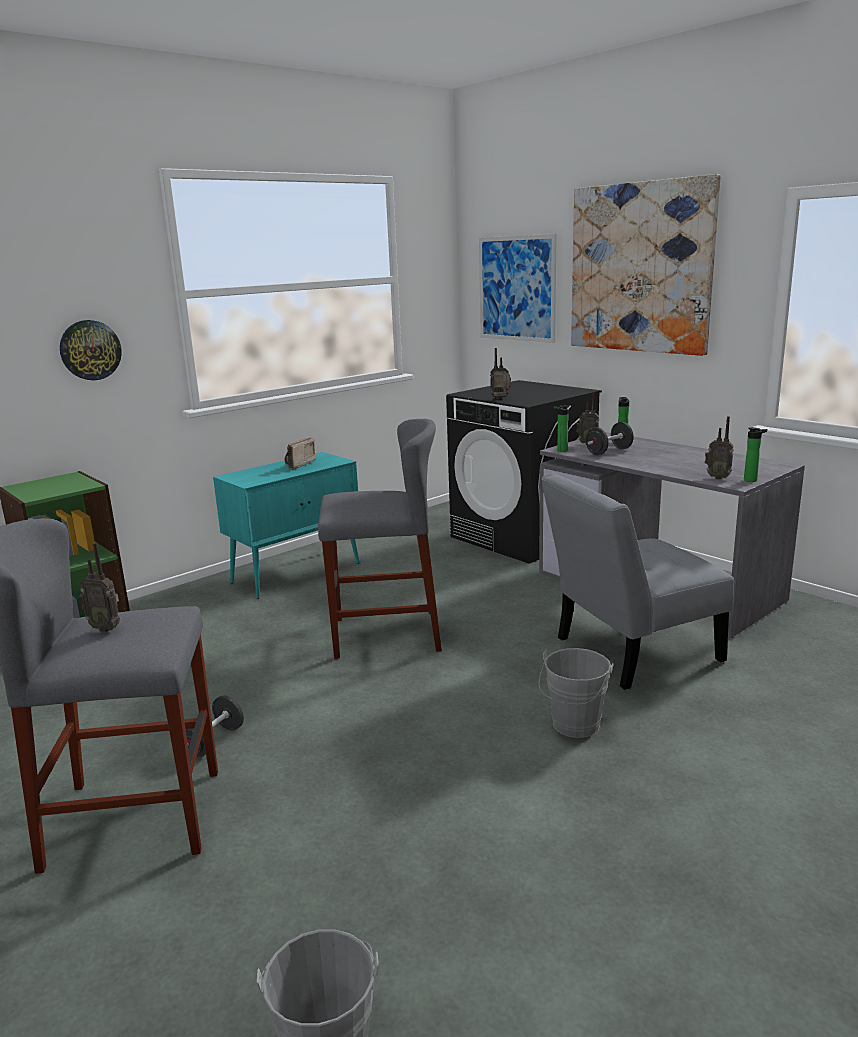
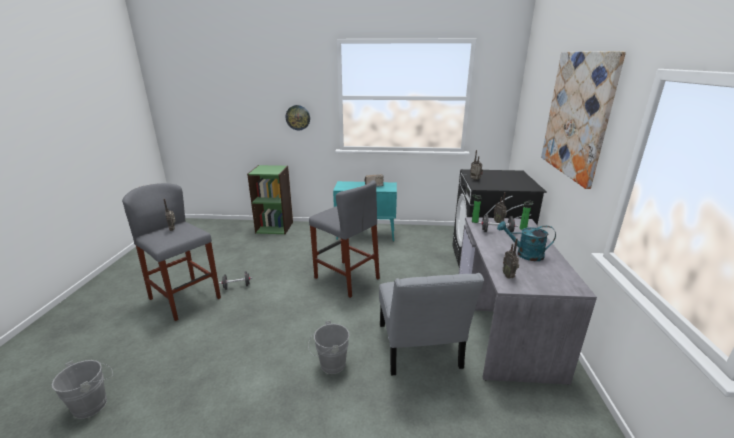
camera: 45 degrees right, 5 degrees up
(516, 289) = (533, 113): picture -> none
(630, 651) = (419, 349): grey chair -> grey chair turned 120 degrees counterclockwise
(682, 459) = (524, 254): none -> turquoise watering can
(752, 480) = (524, 289): bottle -> none

